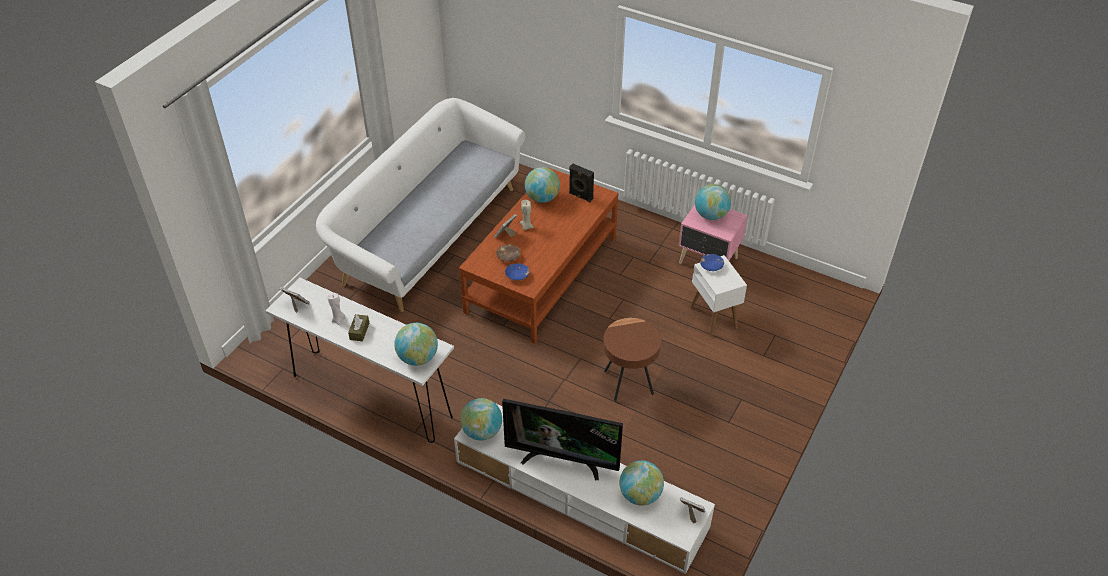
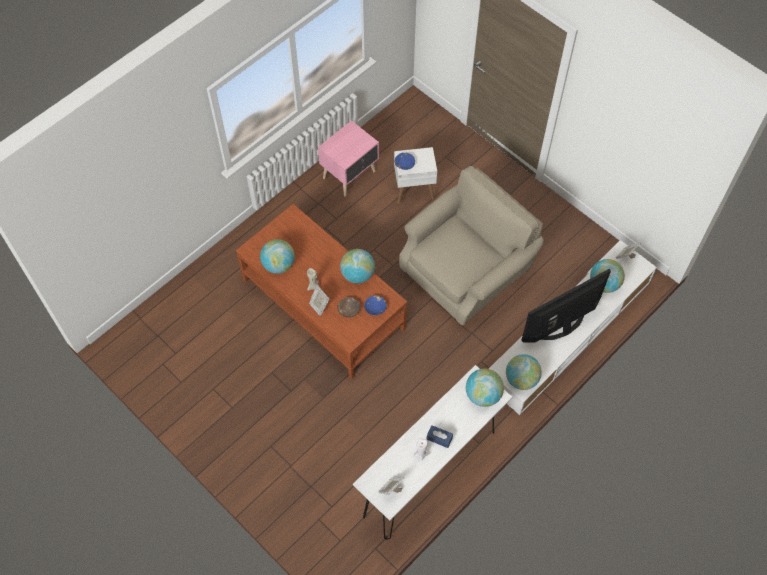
camera: 75 degrees left, 15 degrees up
(359, 331) = (439, 438): brown tissue box -> blue tissue box
(428, 233) = (233, 390): white sofa -> none
(563, 460) = (562, 327): television -> television turned 150 degrees counterclockwise
(580, 196) = (288, 234): black speaker -> none
(628, 382) = (467, 270): brown side table -> beige armchair
(711, 215) = (343, 145): globe -> globe (357, 274)

